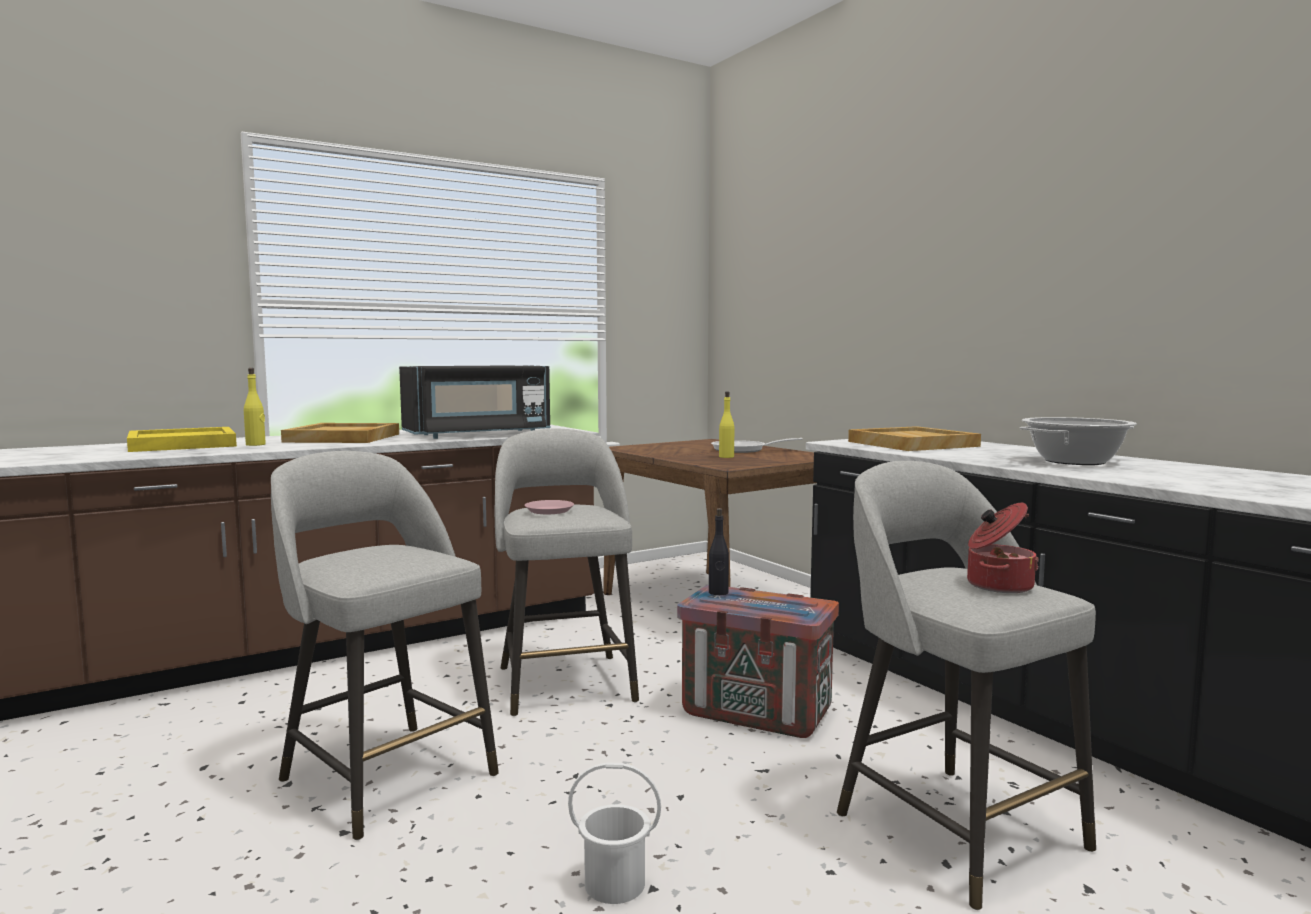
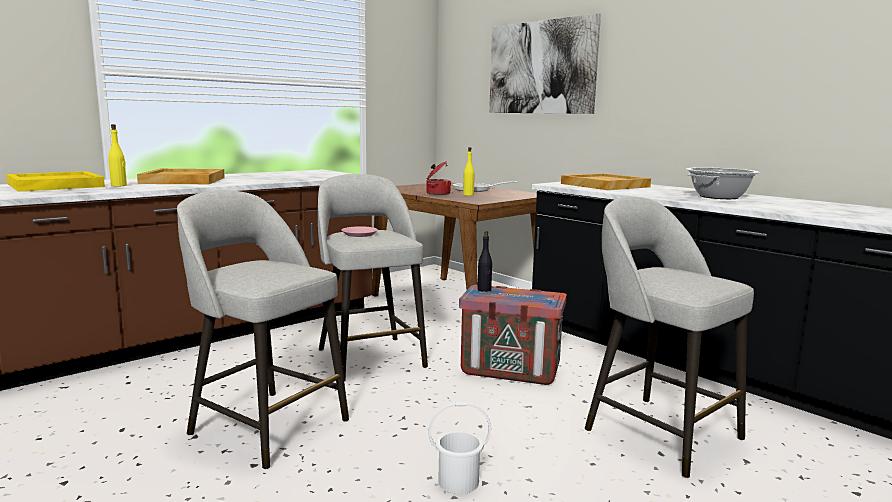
camera: 10 degrees left, 5 degrees up
(478, 434) = (287, 178): black microwave -> none
(836, 281) = (541, 67): none -> picture
(997, 585) = (694, 277): cooking pot -> cooking pot (437, 193)

